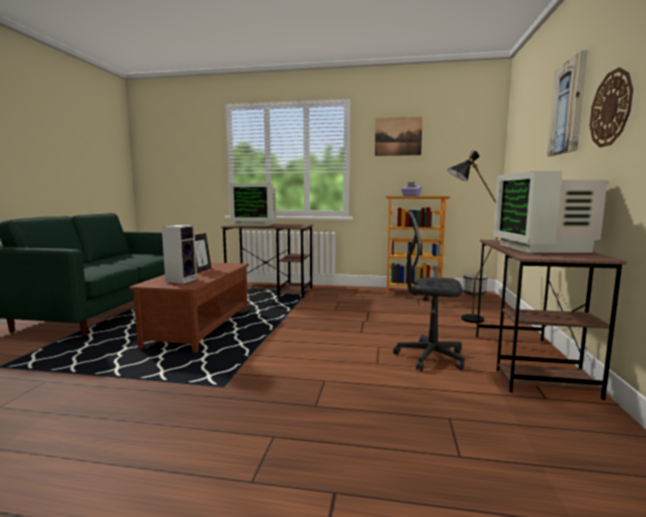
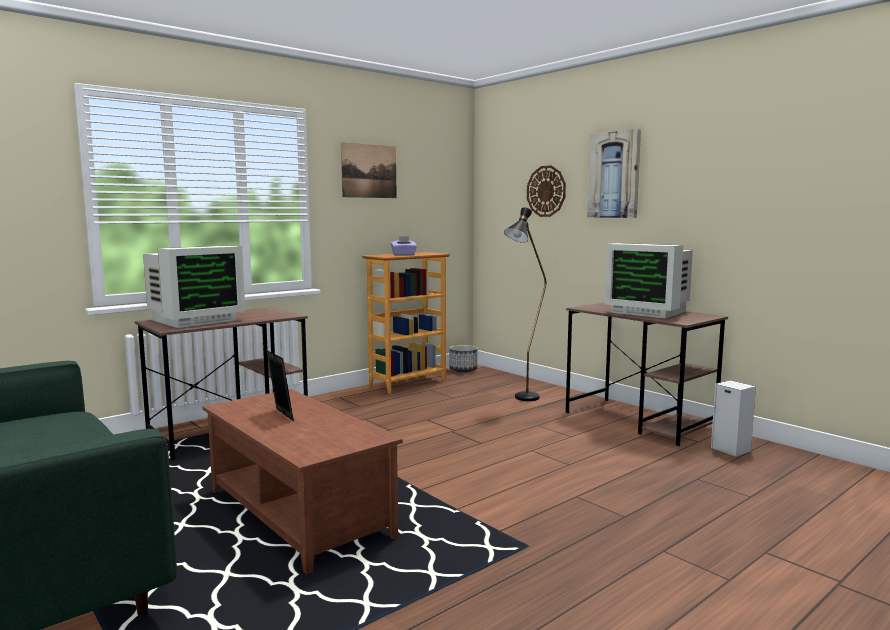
camera: 50 degrees left, 0 degrees up
(181, 280) = (327, 435): speaker -> speaker (728, 449)
(430, 357) = (585, 443): grey office chair -> none
(611, 108) = (684, 190): wall clock -> wall clock (546, 191)

